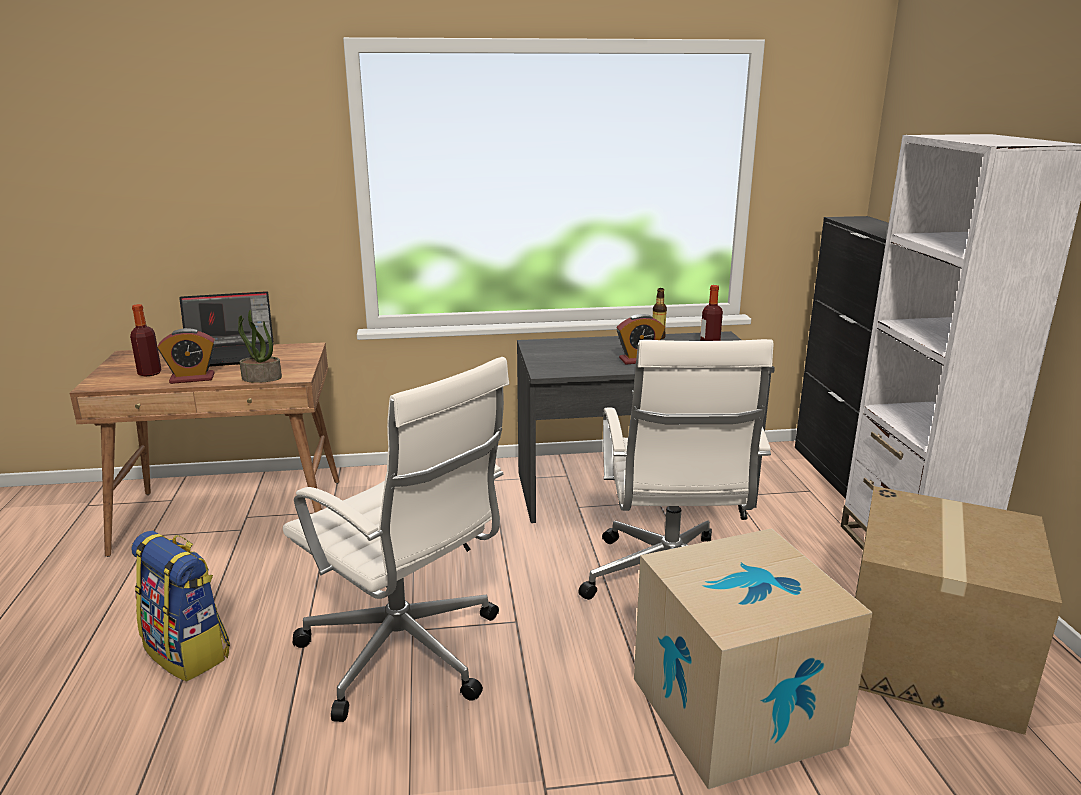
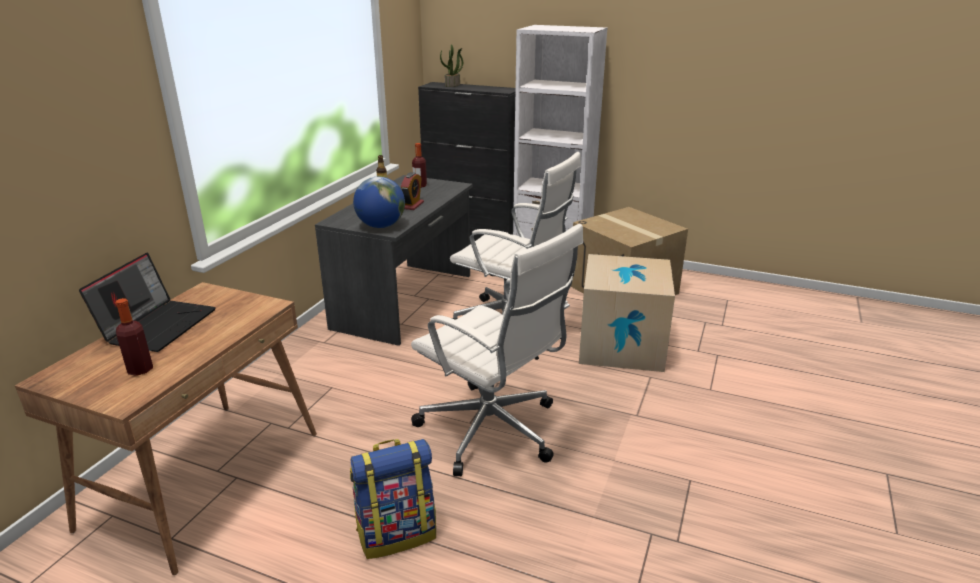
camera: 60 degrees left, 5 degrees up
(192, 378) = (196, 349): alarm clock -> none
(261, 378) = (252, 319): potted plant -> potted plant (452, 85)
(405, 654) = (492, 431): white office chair -> white office chair turned 60 degrees clockwise
(553, 364) = (381, 226): none -> globe

